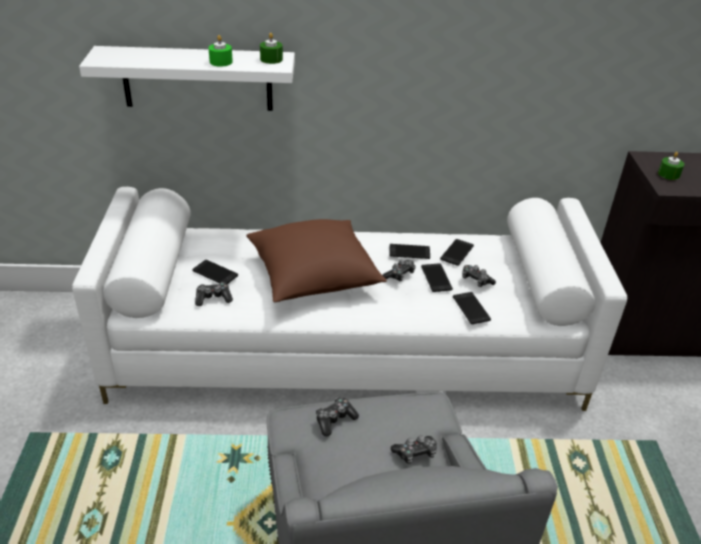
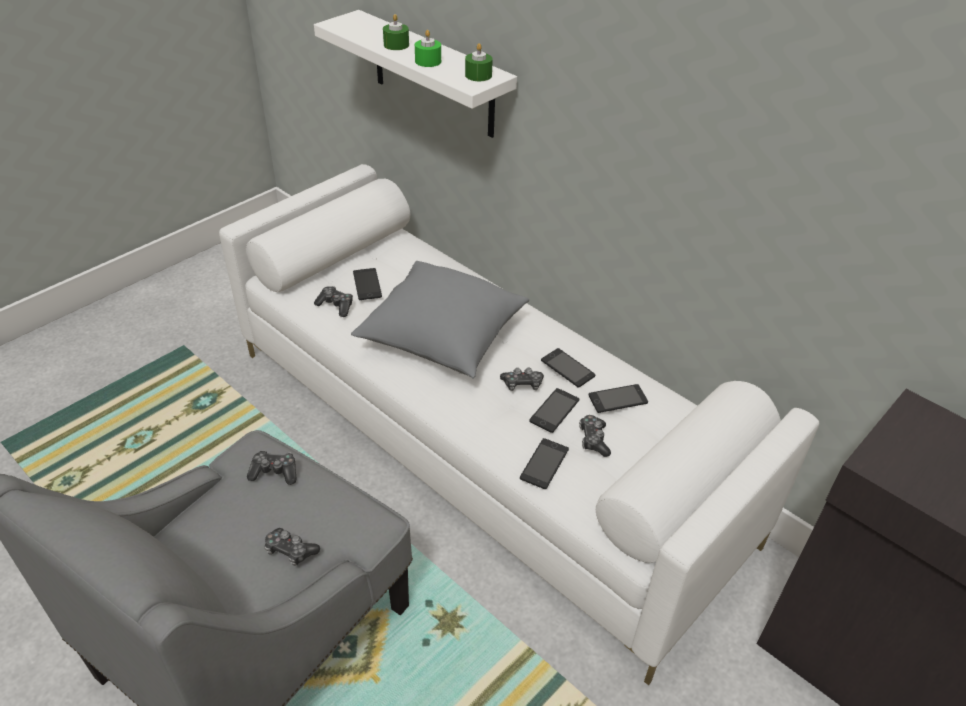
camera: 45 degrees right, 5 degrees up
(314, 277) = (442, 338): brown pillow -> grey pillow
(668, 174) = (913, 449): green candle -> green candle (396, 45)

